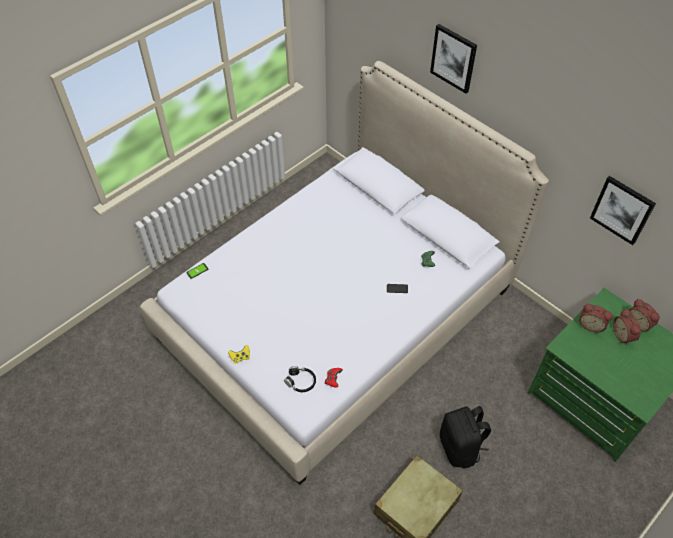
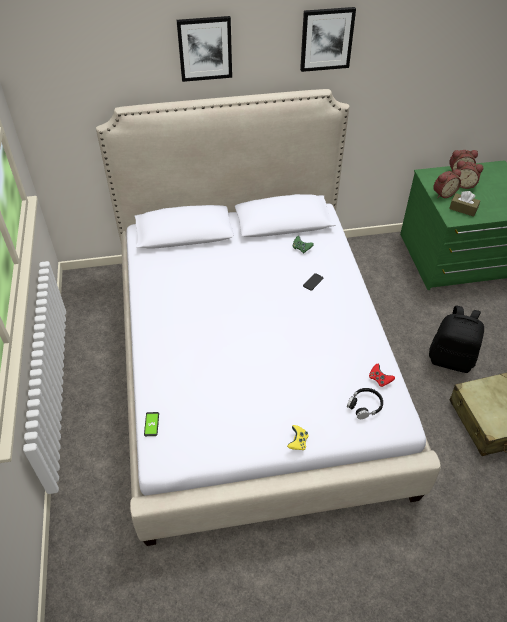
camera: 55 degrees left, 5 degrees down
(584, 349) = (463, 209): none -> brown tissue box
(622, 210) = (414, 86): picture -> picture (326, 39)

